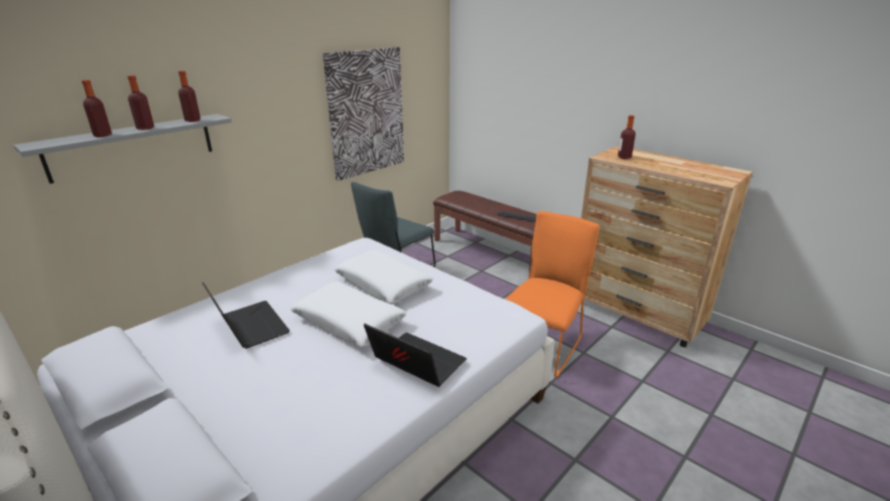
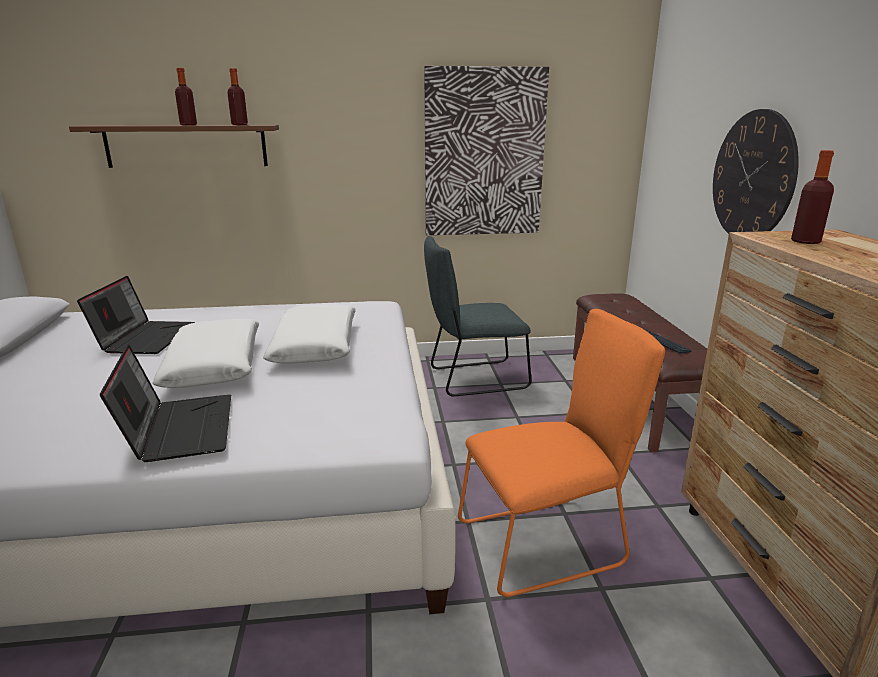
camera: 40 degrees right, 5 degrees down
(102, 135) = (146, 125): bottle -> none
(133, 146) = (186, 146): grey shelf -> brown shelf
(552, 117) = (753, 176): none -> wall clock

